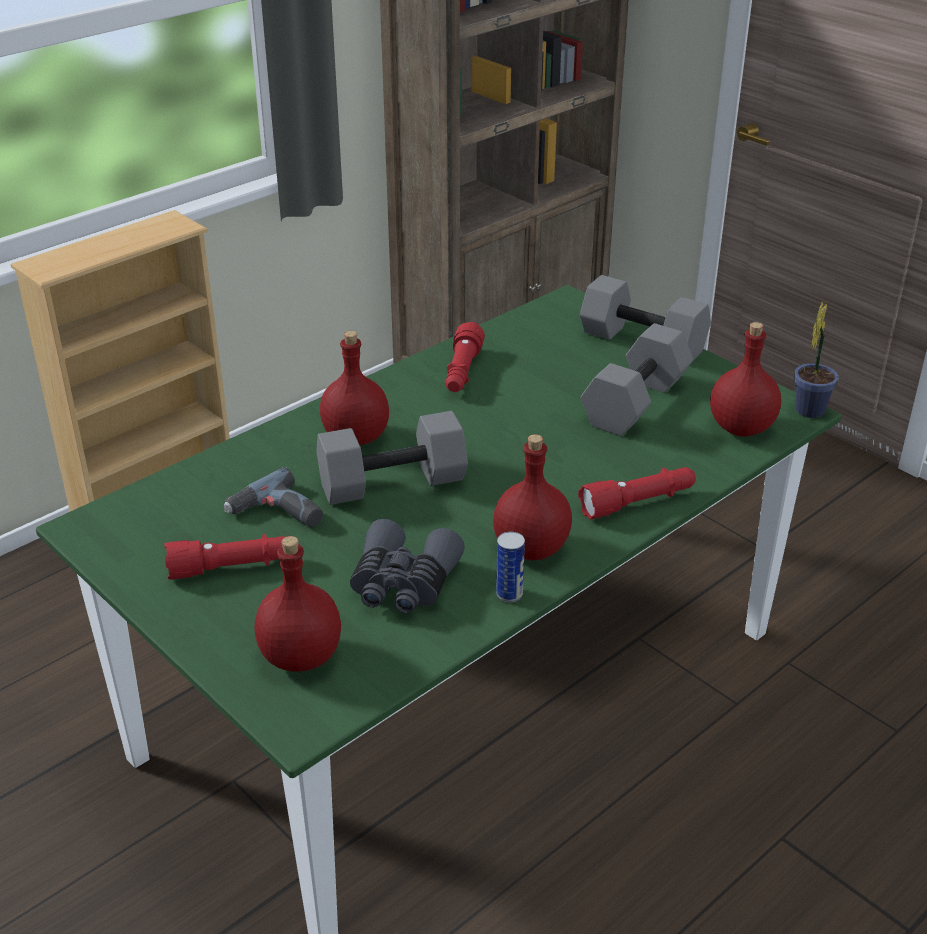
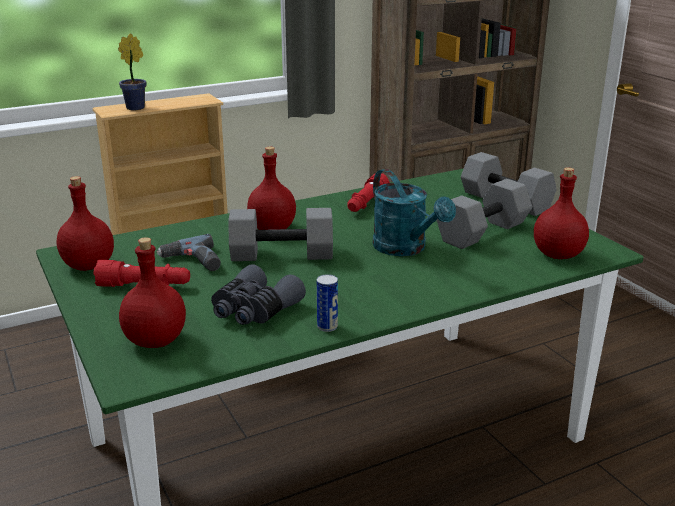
camera: 15 degrees right, 10 degrees down
(530, 549) = (358, 303): red bottle -> red bottle (87, 266)
(550, 447) = (406, 249): none -> turquoise watering can
(638, 503) = (455, 287): red flashlight -> none
(811, 408) = (619, 250): potted plant -> potted plant (137, 107)

